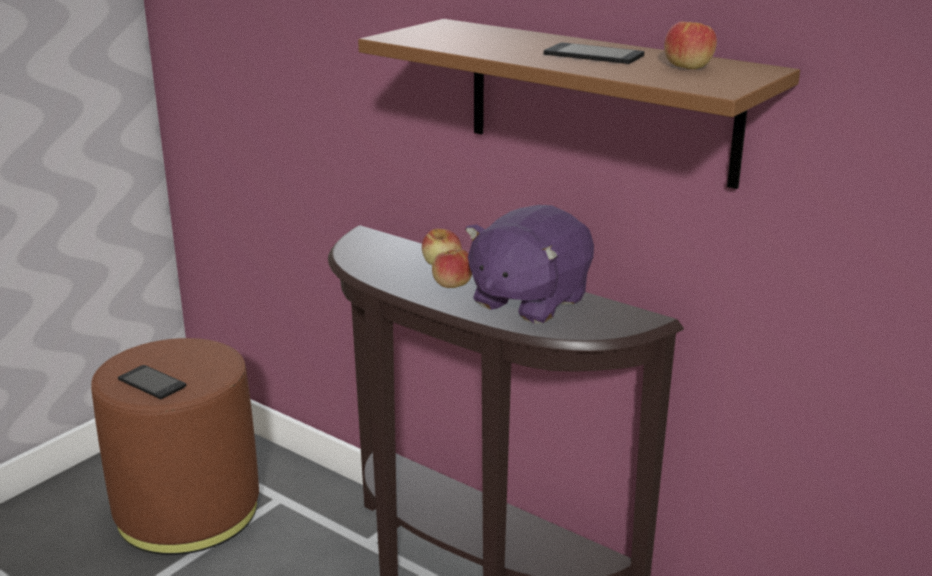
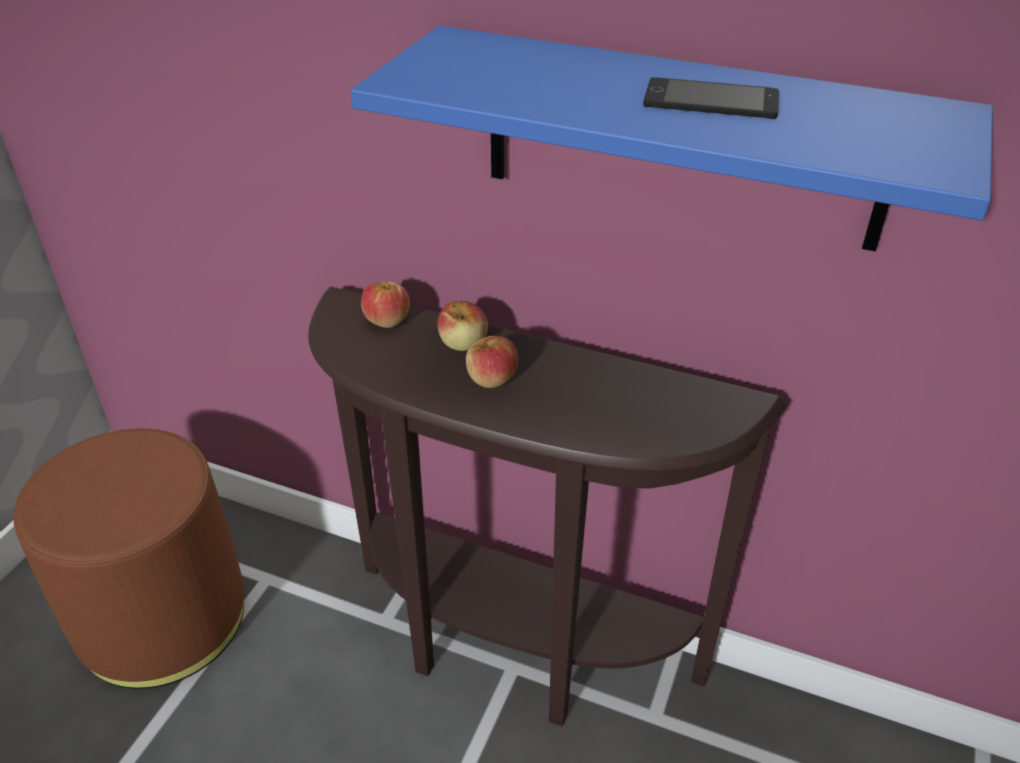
camera: 15 degrees left, 15 degrees up
(152, 383) = (97, 515): phone -> none
(528, 301) = (596, 395): purple plush toy -> none
(600, 100) = (681, 139): brown shelf -> blue shelf
(688, 66) = (855, 116): apple -> apple (386, 320)

